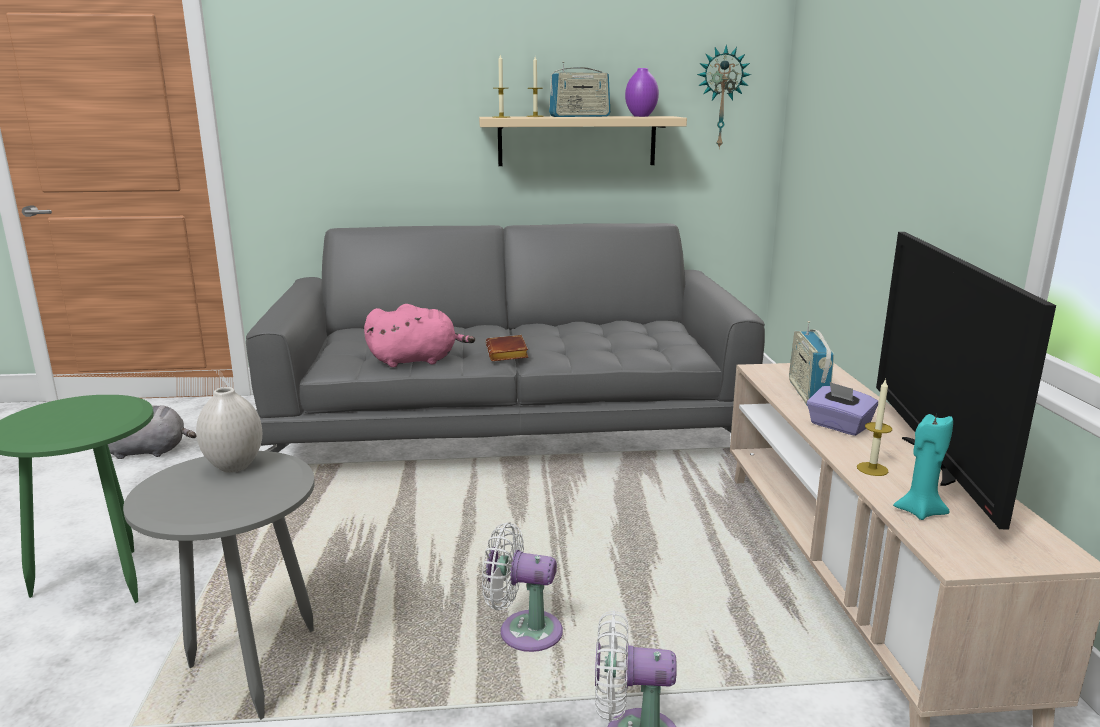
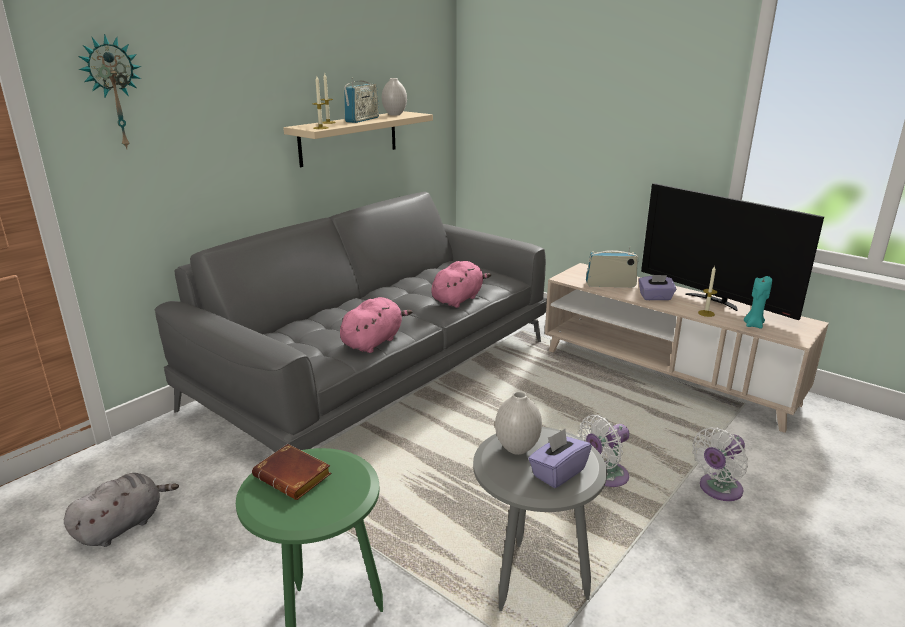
camera: 45 degrees left, 5 degrees up
(203, 500) = (558, 472): none -> purple tissue box
(508, 354) = (420, 315): brown book -> brown book (295, 477)
(586, 354) = (458, 299): none -> pink plush toy
(641, 116) = (394, 114): purple vase -> white vase
(721, 97) = (426, 94): wall clock -> wall clock (113, 93)
(807, 393) = (610, 285): radio -> radio turned 135 degrees clockwise

